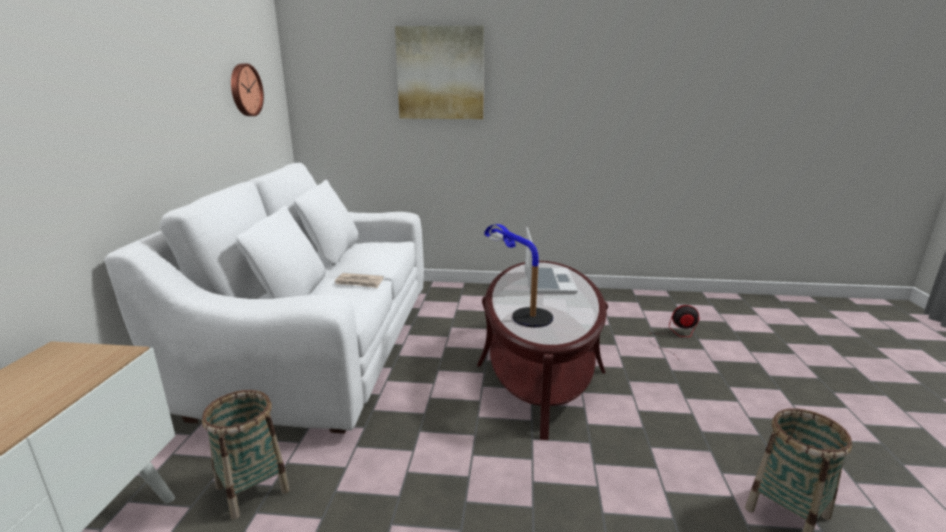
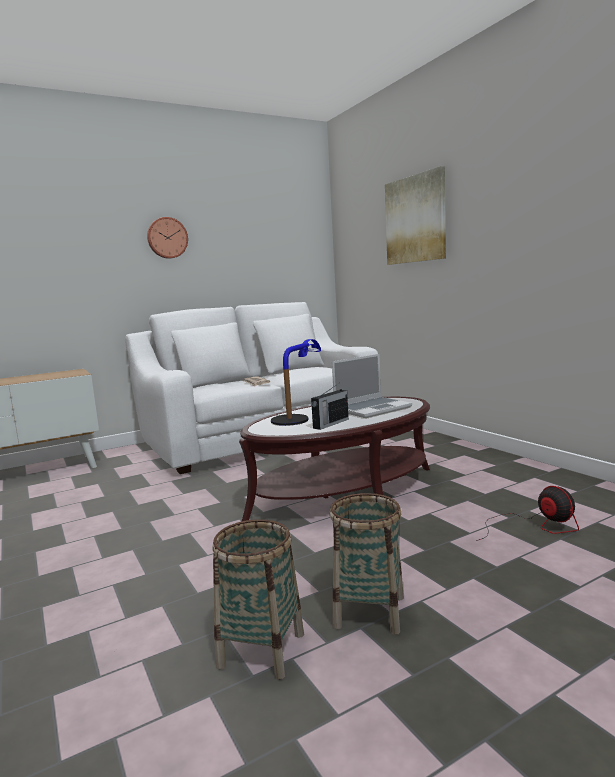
camera: 55 degrees right, 10 degrees down
(245, 90) = (277, 249): wall clock -> wall clock (167, 238)
(253, 489) = (114, 476): basket -> basket (369, 612)
(572, 309) = (330, 424): none -> radio

